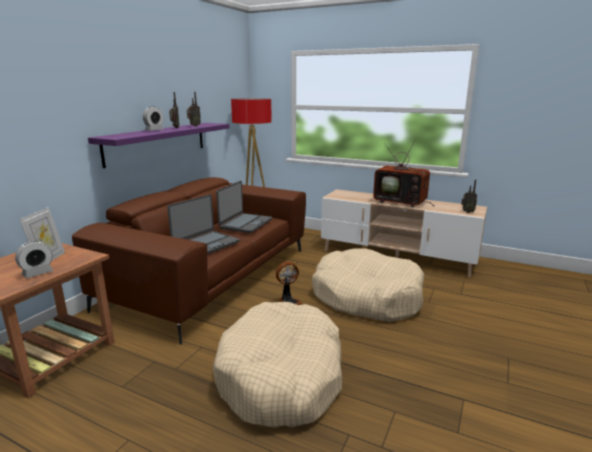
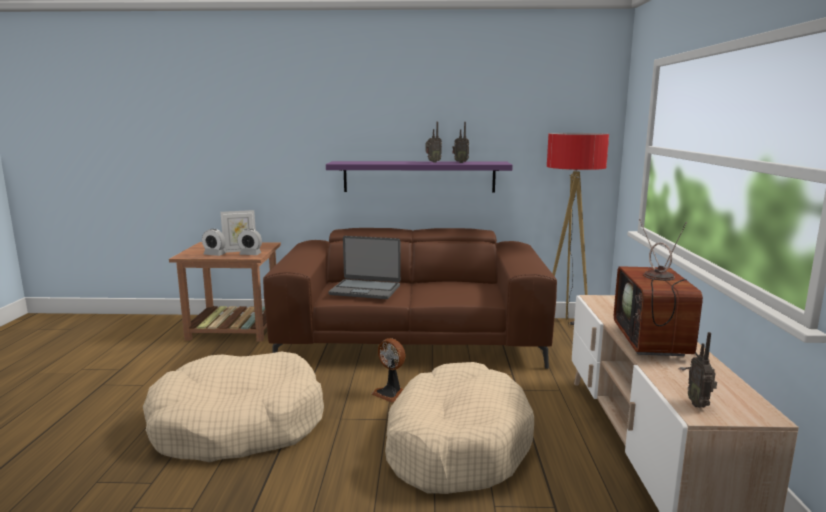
camera: 65 degrees right, 5 degrees down
(154, 130) = (403, 162): alarm clock -> alarm clock (250, 254)
(245, 224) = (448, 290): laptop -> none

